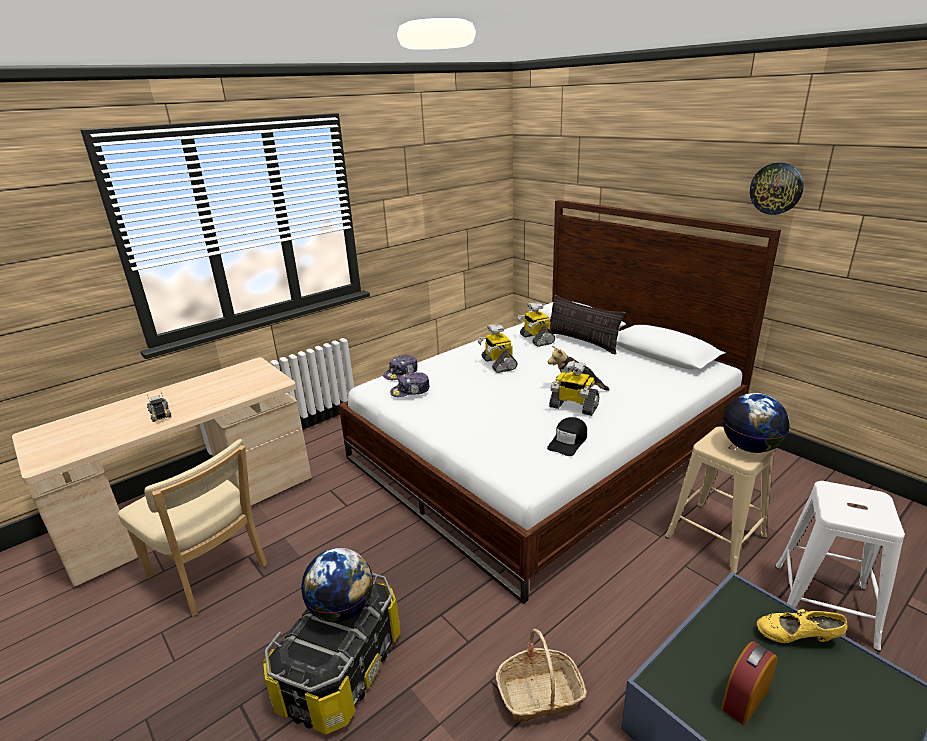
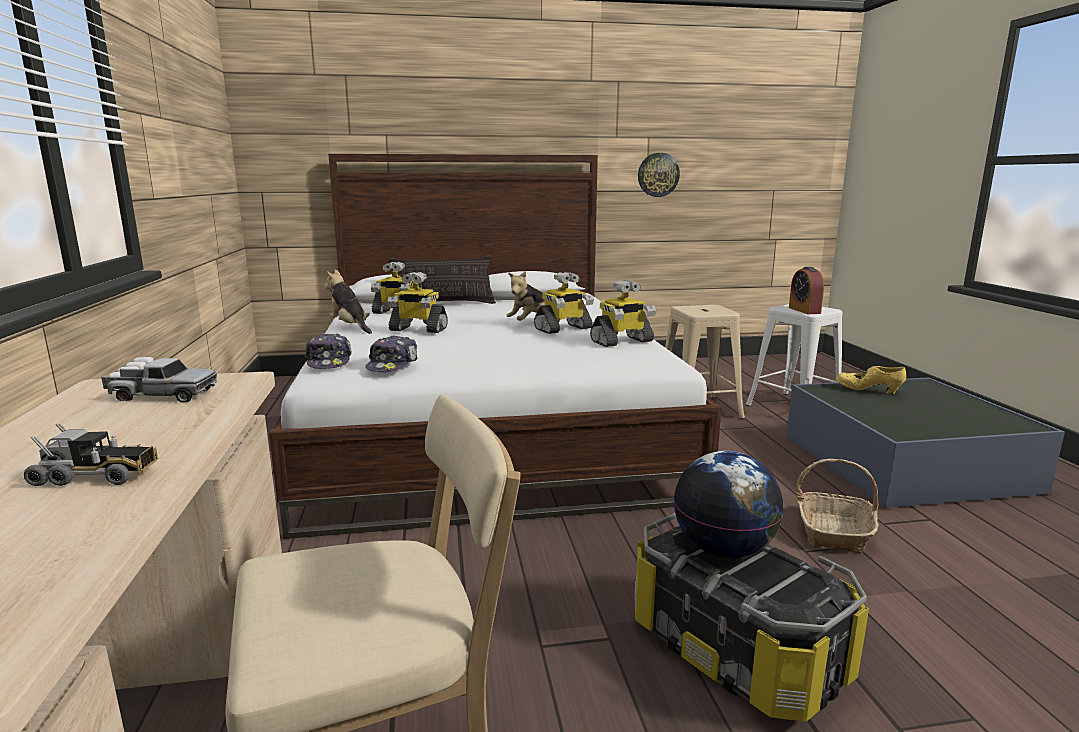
camera: 60 degrees left, 10 degrees down
(247, 380) = (162, 395): none -> toy truck
(480, 345) = (350, 327): none -> plush toy
(568, 441) = (622, 341): black cap -> toy robot
(745, 698) = (921, 418): alarm clock -> alarm clock (804, 310)
(750, 447) = (712, 307): globe -> none
(776, 188) = (581, 120): wall clock -> wall clock (658, 175)
(796, 638) = (868, 391): yellow shoe -> yellow shoe turned 75 degrees clockwise

